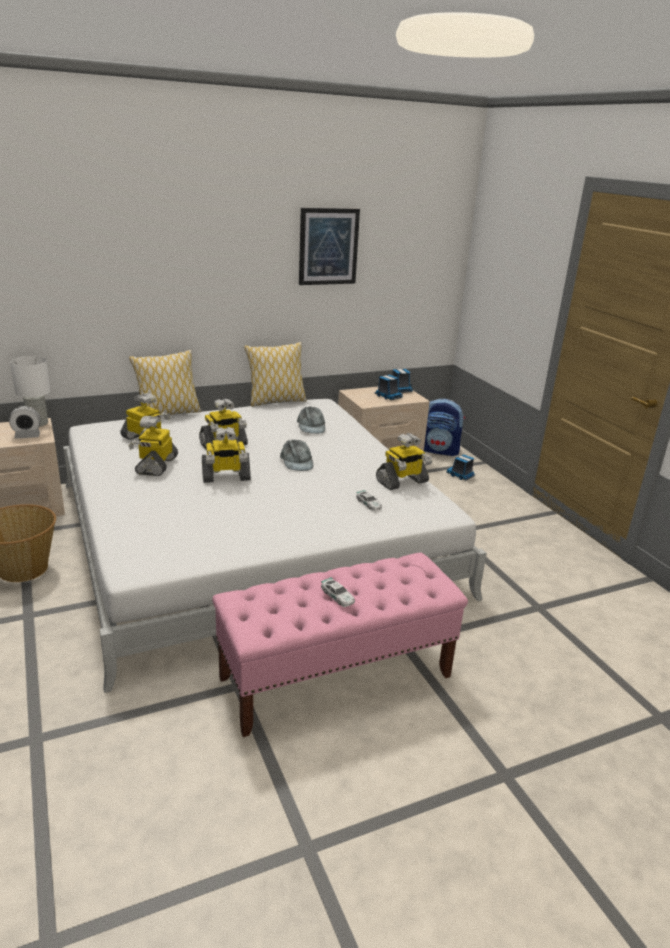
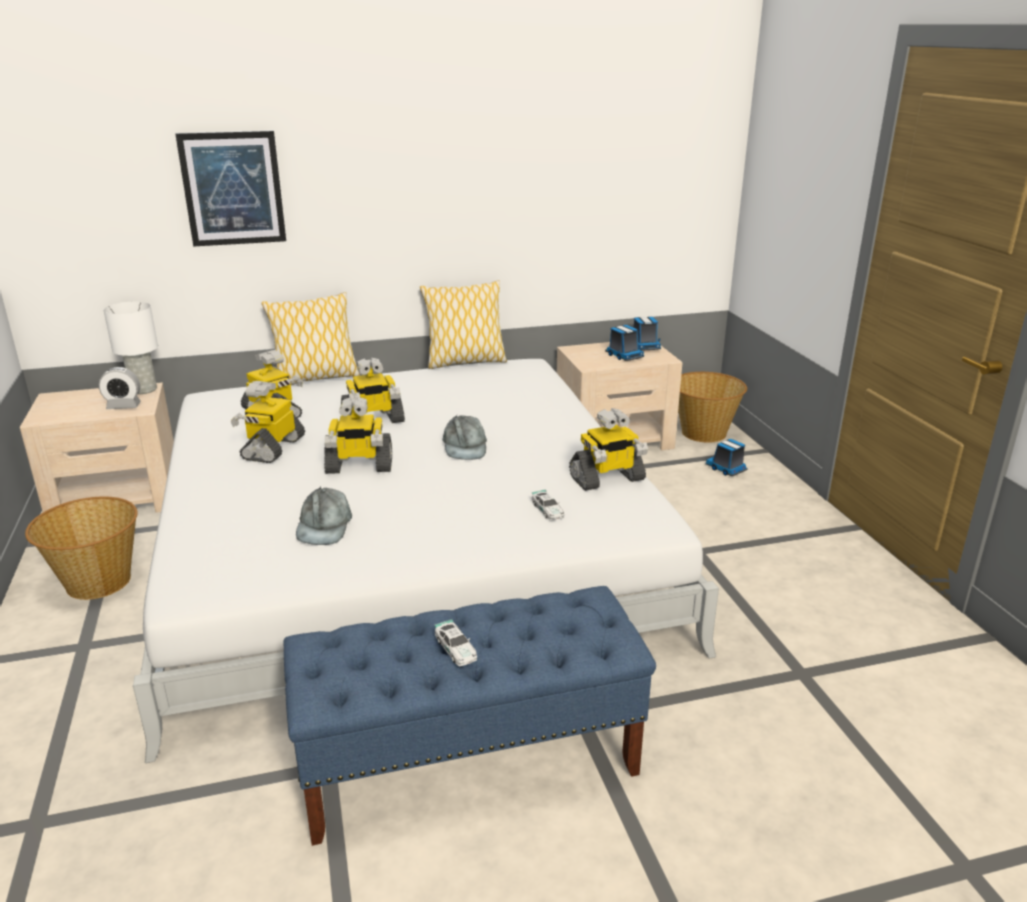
camera: 10 degrees right, 0 degrees up
(311, 426) = (501, 396): grey cap -> grey cap (324, 525)
(328, 246) = (535, 147): picture -> picture (233, 188)
(337, 677) = (470, 762): pink bench -> blue bench
(439, 450) = (704, 432): backpack -> basket

